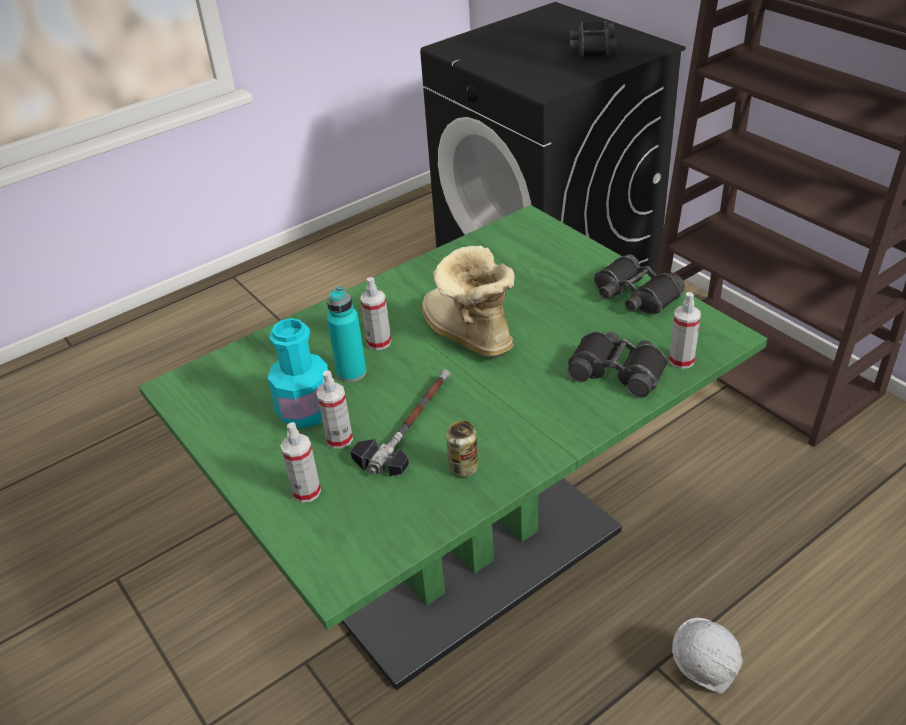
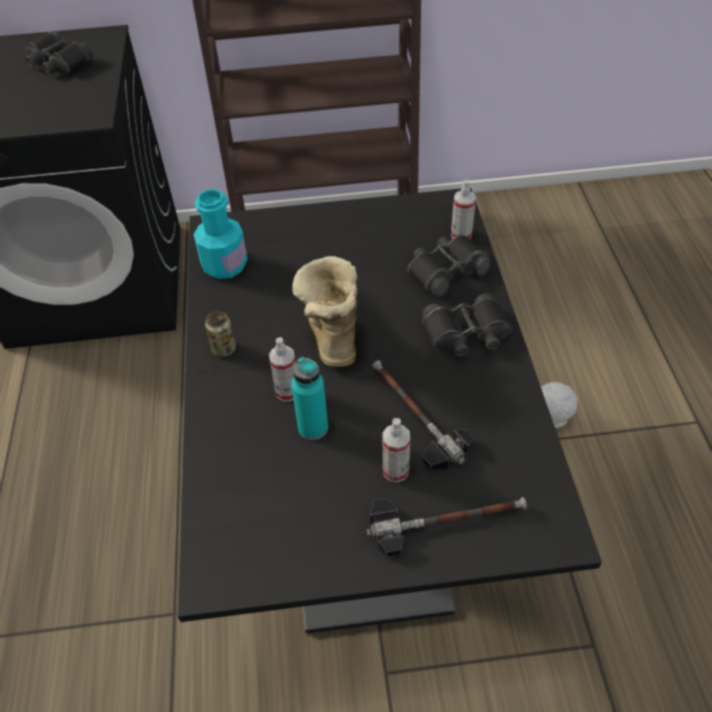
camera: 60 degrees left, 10 degrees up
(306, 411) = (339, 481): turquoise bottle -> turquoise bottle (225, 265)
(306, 491) = (446, 520): spray bottle -> hammer
(463, 468) = (489, 403): can -> can (224, 349)
(466, 336) = (331, 332): boot -> boot turned 90 degrees clockwise
(467, 557) = (363, 502): green dining table -> black dining table
(635, 295) = (369, 220): black binoculars -> black binoculars (466, 334)

